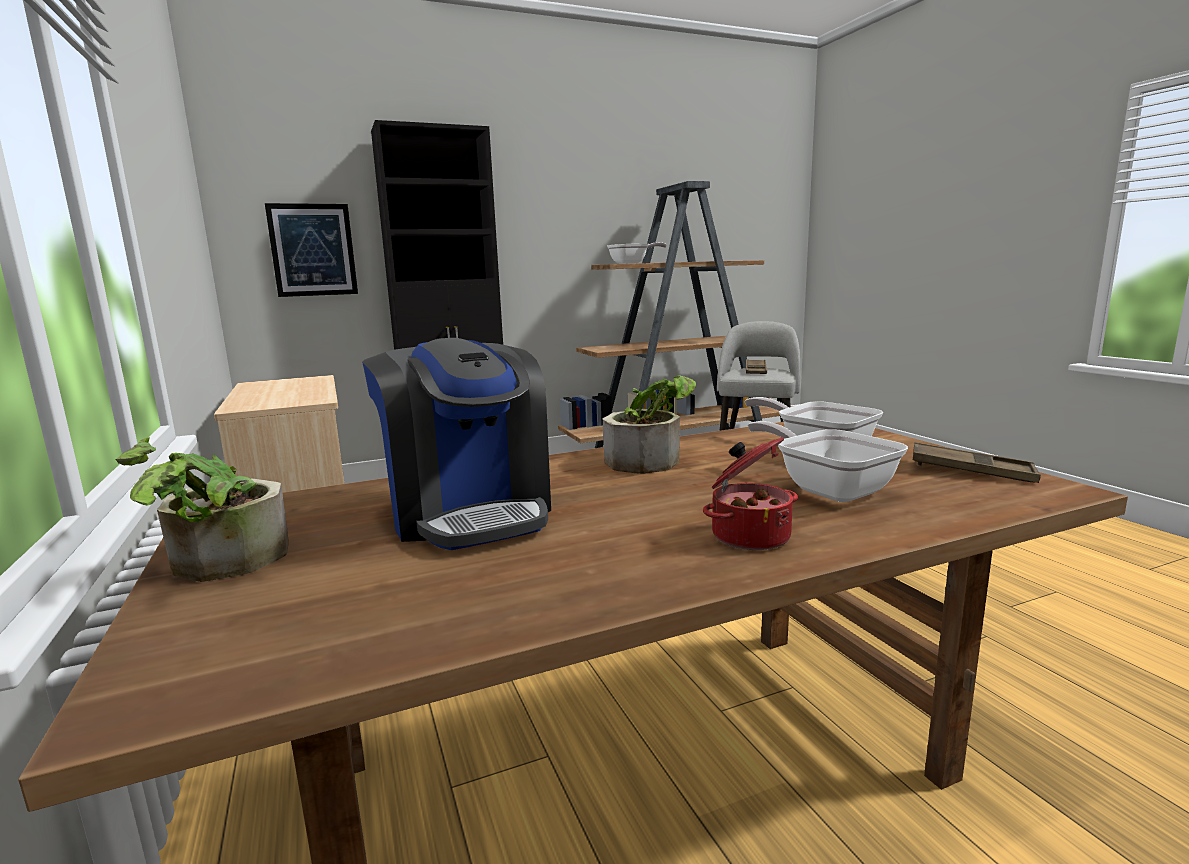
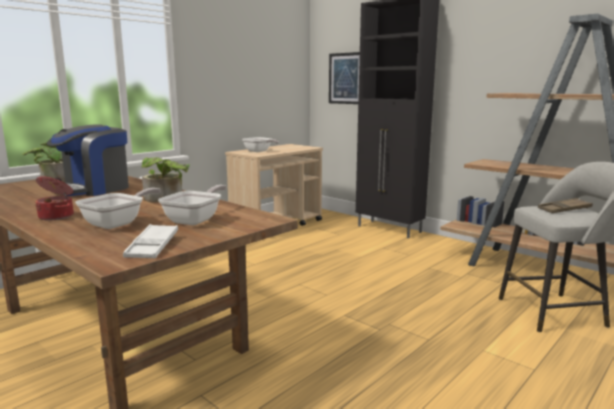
camera: 65 degrees right, 0 degrees up
(632, 263) = (533, 93): frying pan -> frying pan (259, 151)
(971, 471) = (153, 246): brown tray -> white tray

